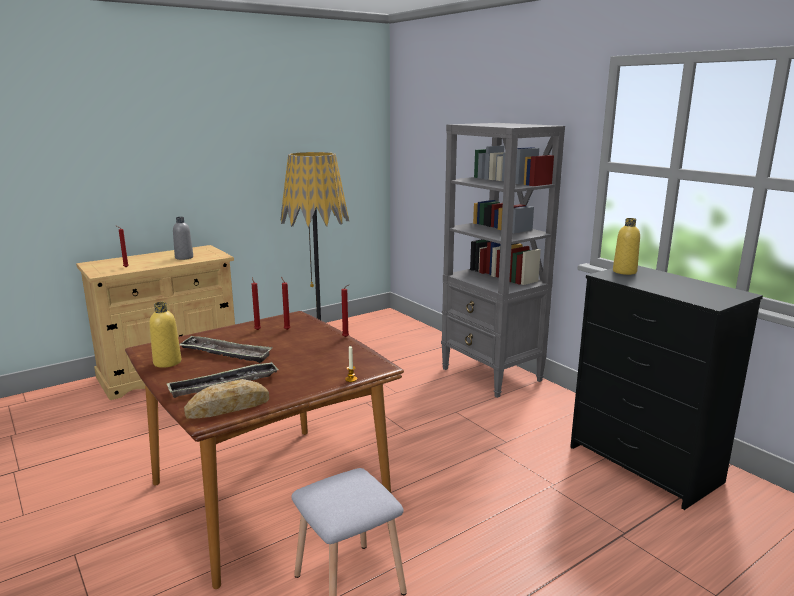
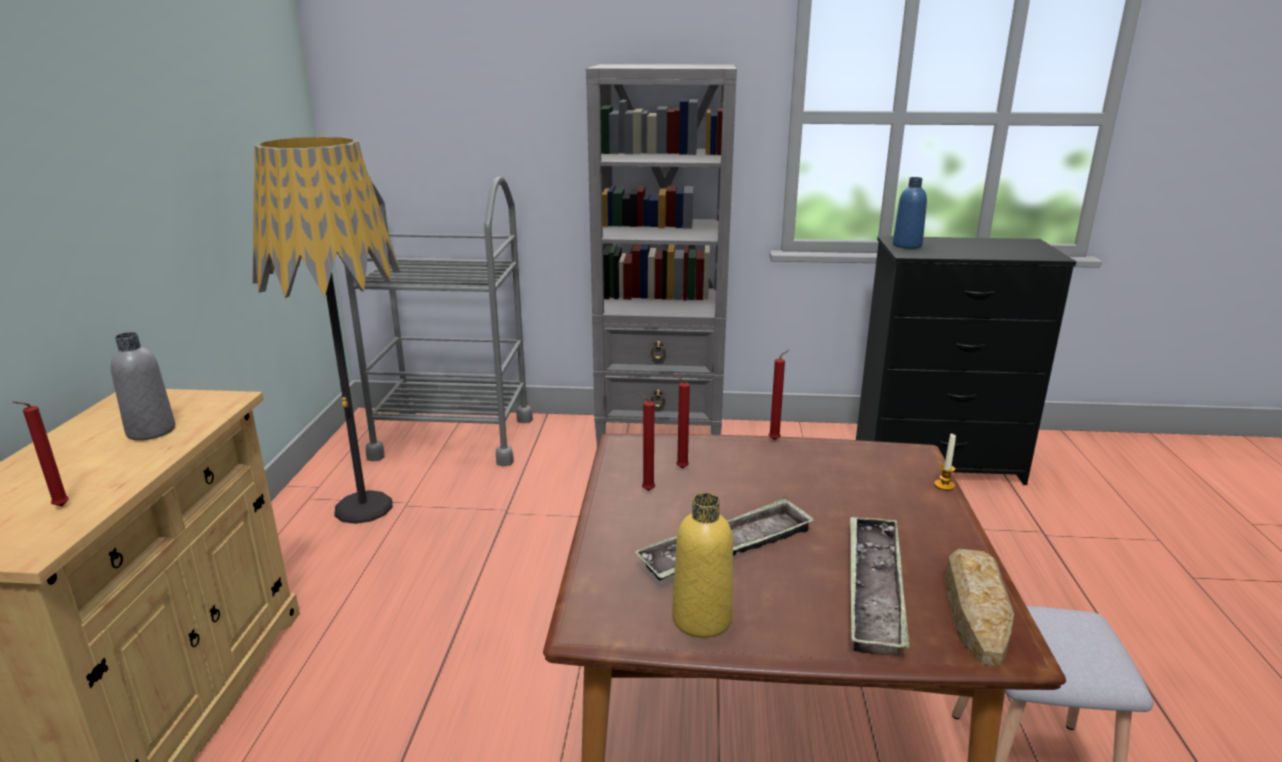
camera: 50 degrees left, 5 degrees up
(401, 334) = (453, 438): none -> grey cart
(624, 271) = (907, 245): yellow bottle -> blue bottle

